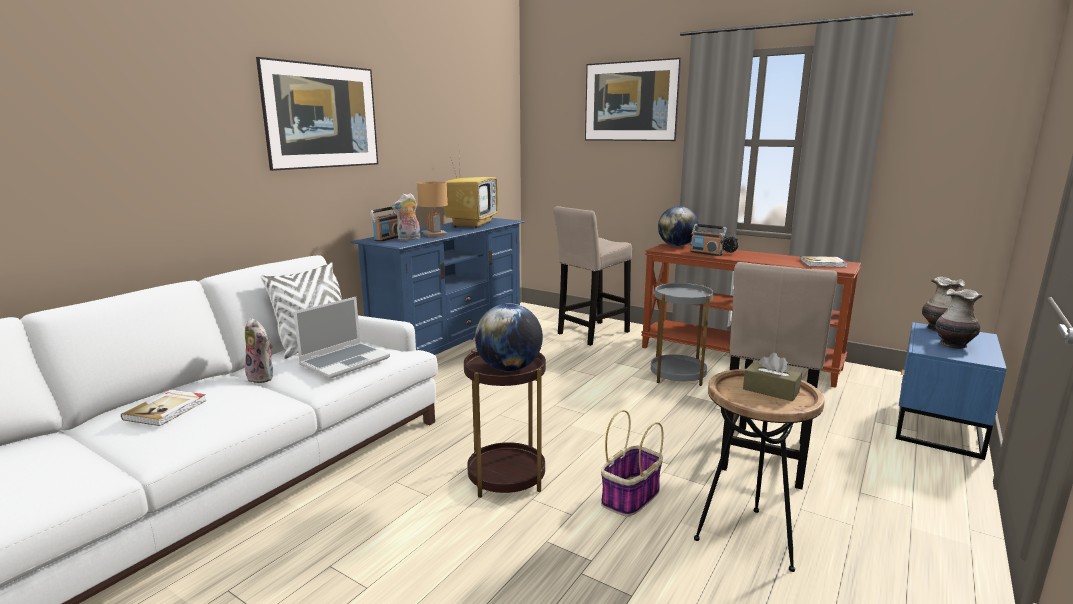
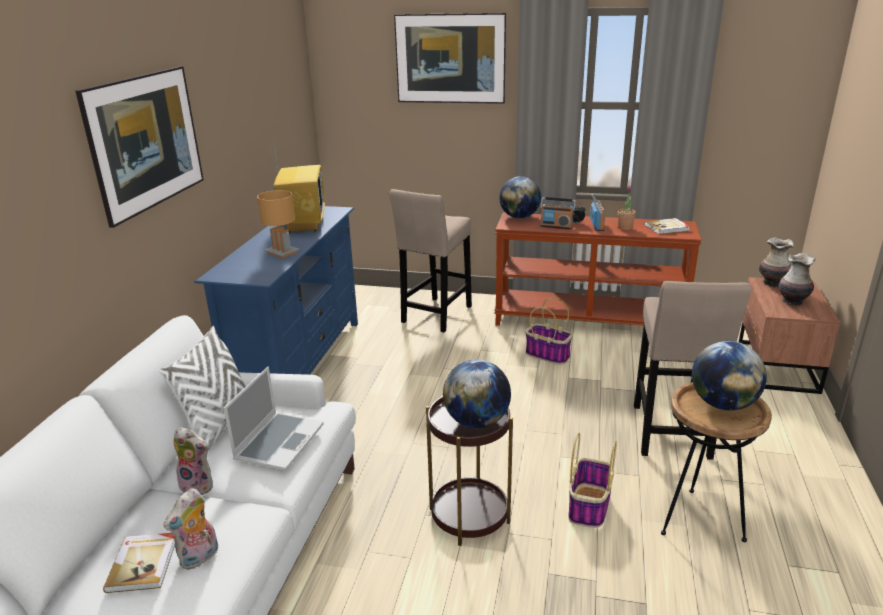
camera: 20 degrees left, 10 degrees up
(387, 238) = (235, 269): radio -> radio (597, 225)
(409, 239) = (263, 267): plush toy -> plush toy (200, 558)
(677, 375) = (548, 355): grey side table -> basket
(770, 391) = (723, 404): brown tissue box -> globe
(776, 259) = (625, 227): none -> potted plant
(935, 426) = (775, 367): blue nightstand -> brown nightstand

